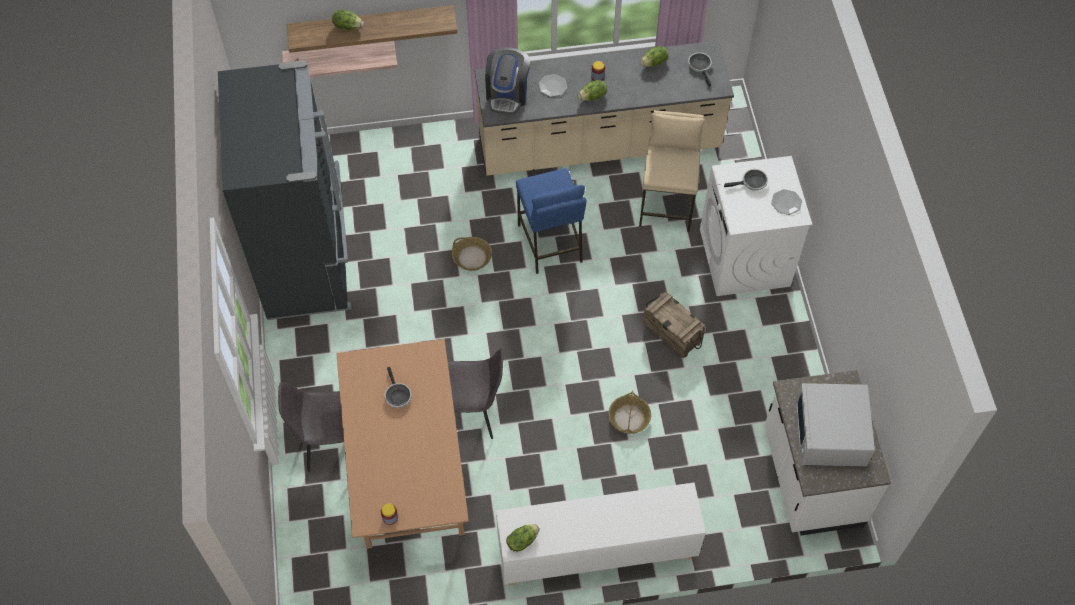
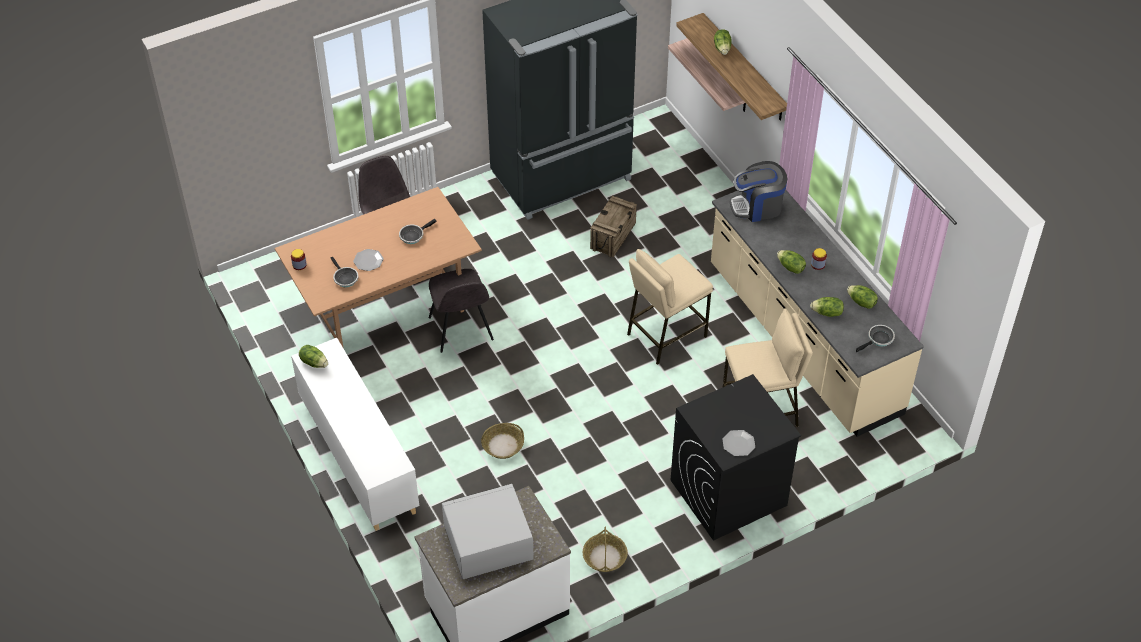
camera: 70 degrees right, 10 degrees down
(472, 257) = (621, 283): basket -> basket (604, 557)
(550, 243) = (666, 335): blue stool -> beige stool
(552, 86) = (786, 235): plate -> plate (368, 261)
(656, 90) = (827, 313): none -> lettuce
(672, 332) = (611, 455): crate -> crate (613, 236)
(745, 258) = (728, 493): white washing machine -> black washing machine
(752, 183) = (748, 410): frying pan -> frying pan (344, 278)

